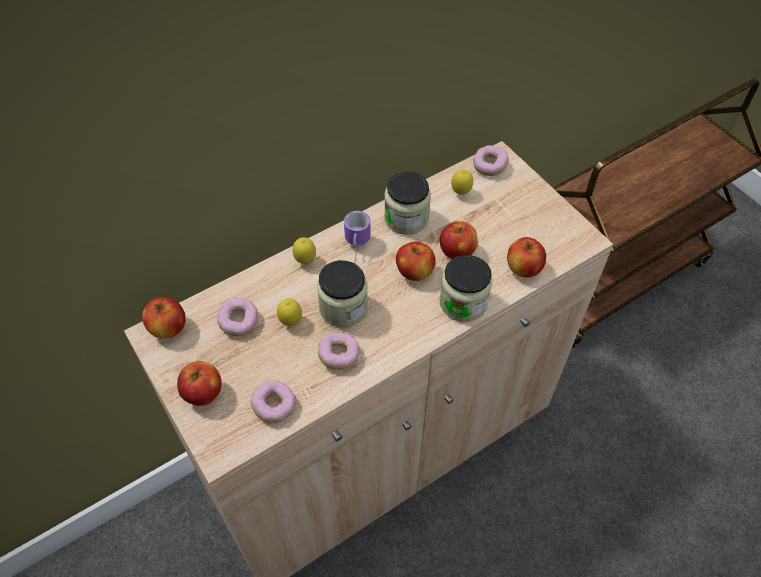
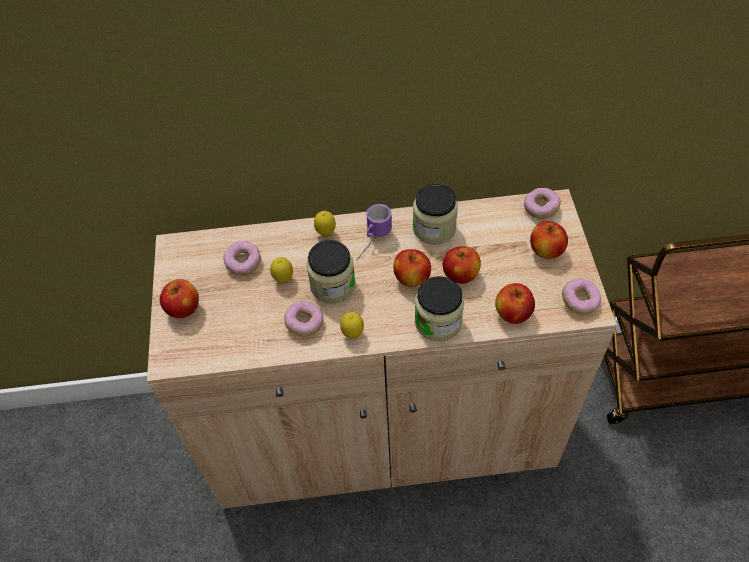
camera: 30 degrees right, 0 degrees up
(168, 328) = (188, 247): apple -> apple (546, 251)
(274, 406) = (230, 342): donut -> donut (579, 301)
(460, 192) = (498, 223): lemon -> lemon (353, 334)

